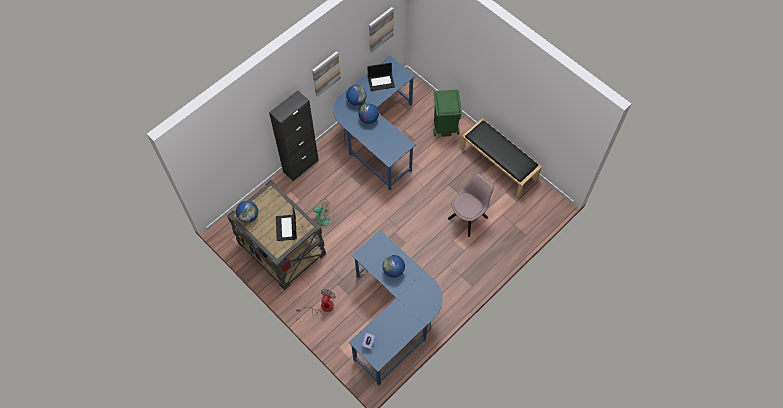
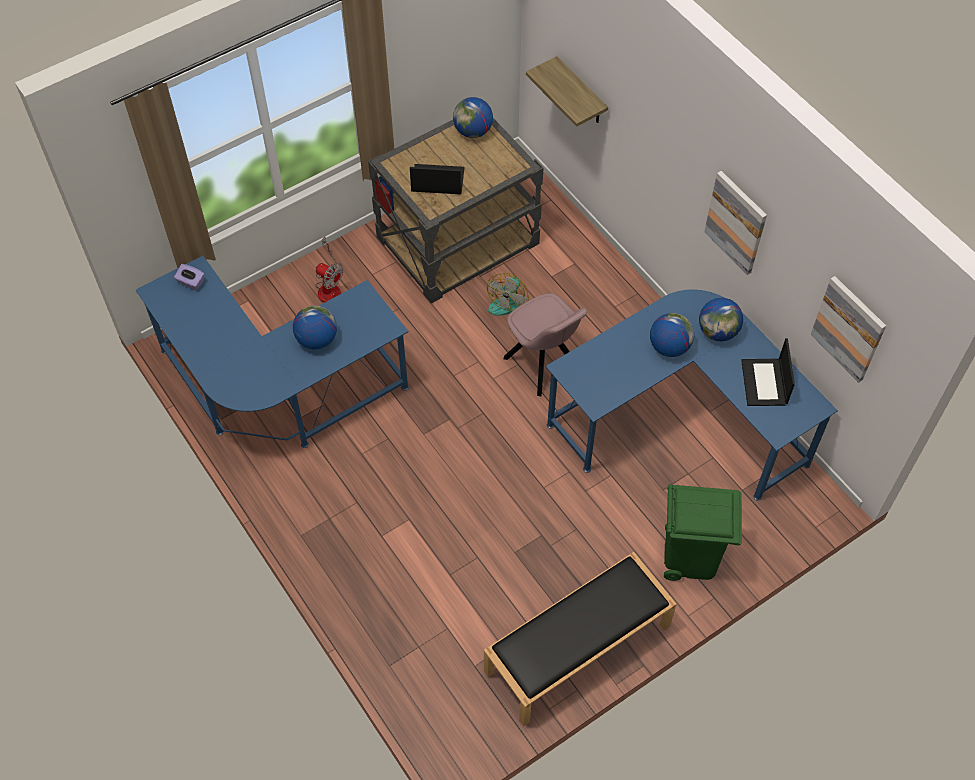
camera: 100 degrees right, 5 degrees down
(235, 154) = (581, 92): none -> shelf
(301, 166) = (626, 285): black cabinet -> none
(468, 218) = (453, 558): pink chair -> pink chair (543, 364)

